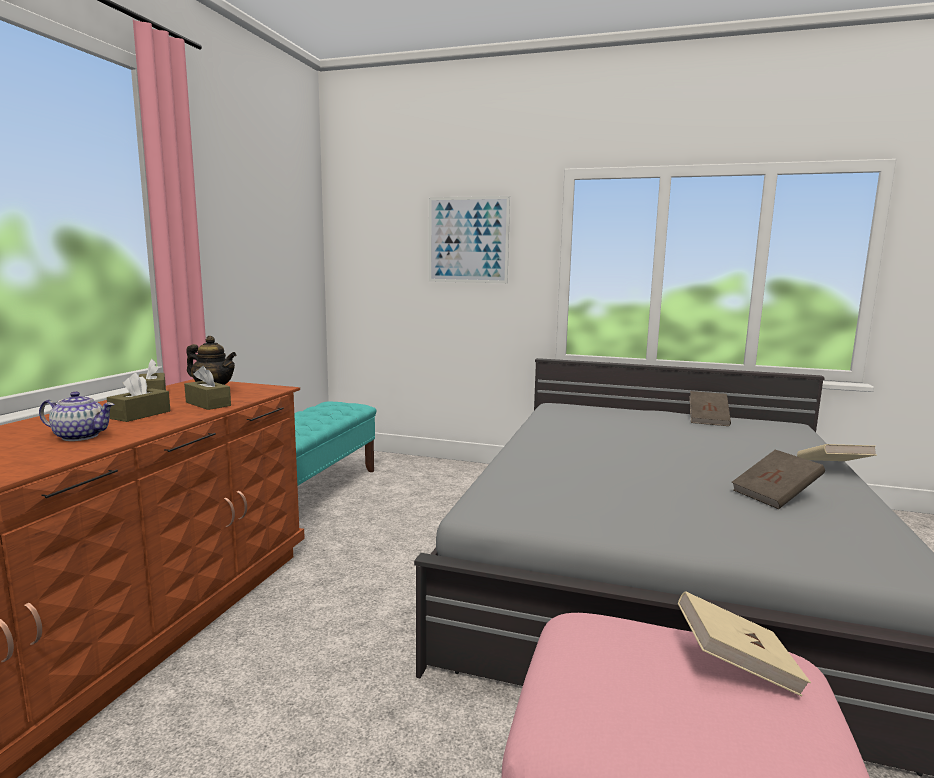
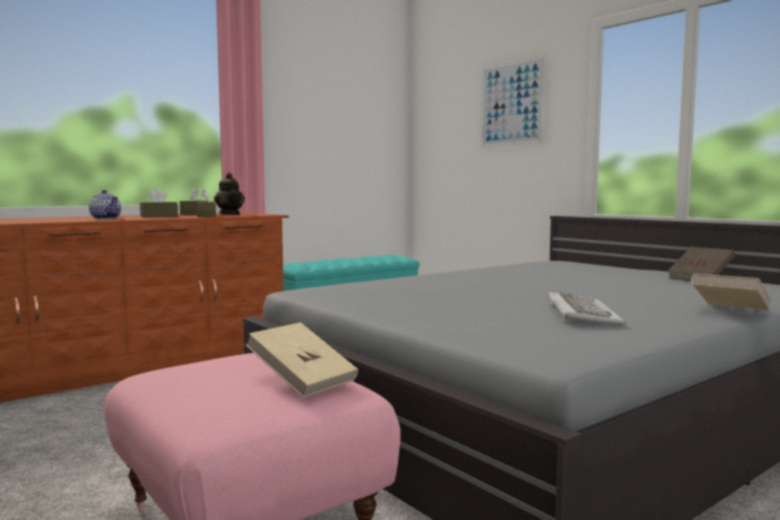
camera: 35 degrees right, 5 degrees down
(775, 495) = (581, 313): brown book -> keyboard

